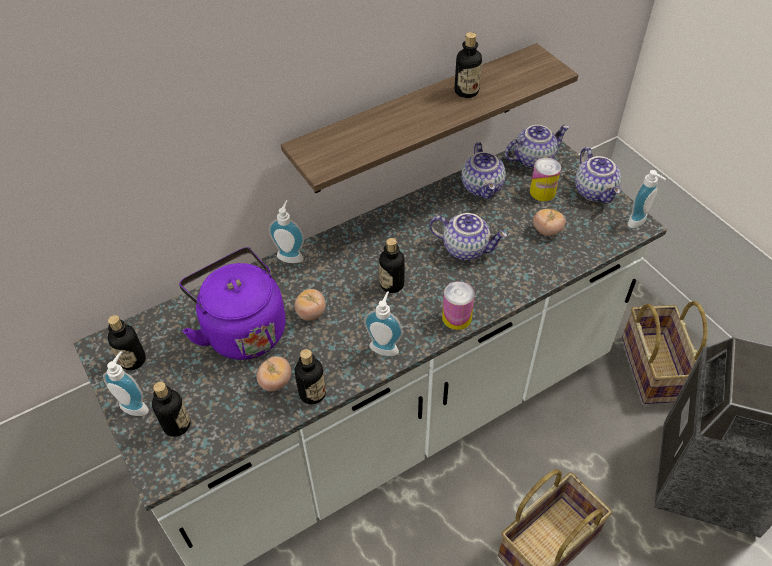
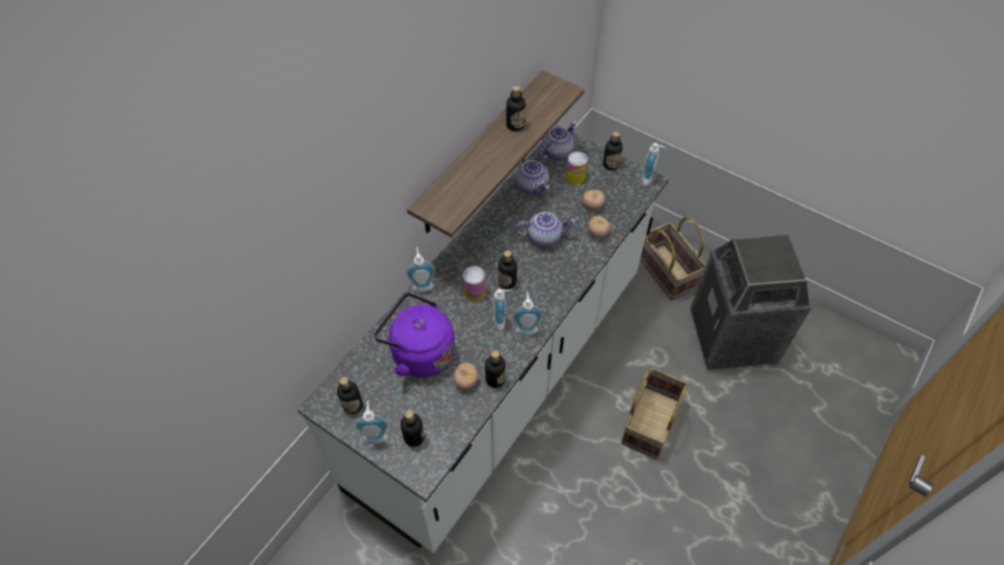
camera: 25 degrees left, 5 degrees up
(311, 313) = (462, 323): tomato -> tomato (597, 233)
(360, 327) = (502, 321): none -> soap dispenser
(457, 318) = (563, 290): can -> can (474, 291)
(595, 192) = (611, 165): teapot -> bottle

